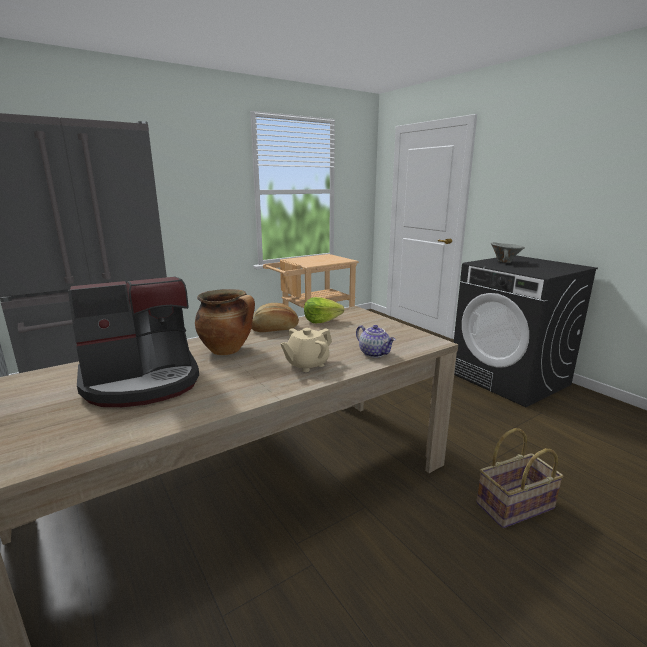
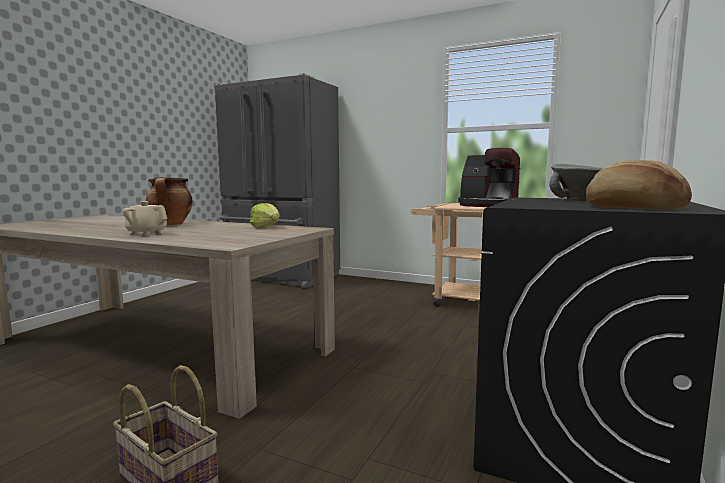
camera: 60 degrees right, 10 degrees down
(142, 381) = (109, 223): coffee machine -> coffee machine (488, 205)
(274, 329) = (230, 224): bread -> bread (633, 208)
(375, 353) = (181, 239): teapot -> none

